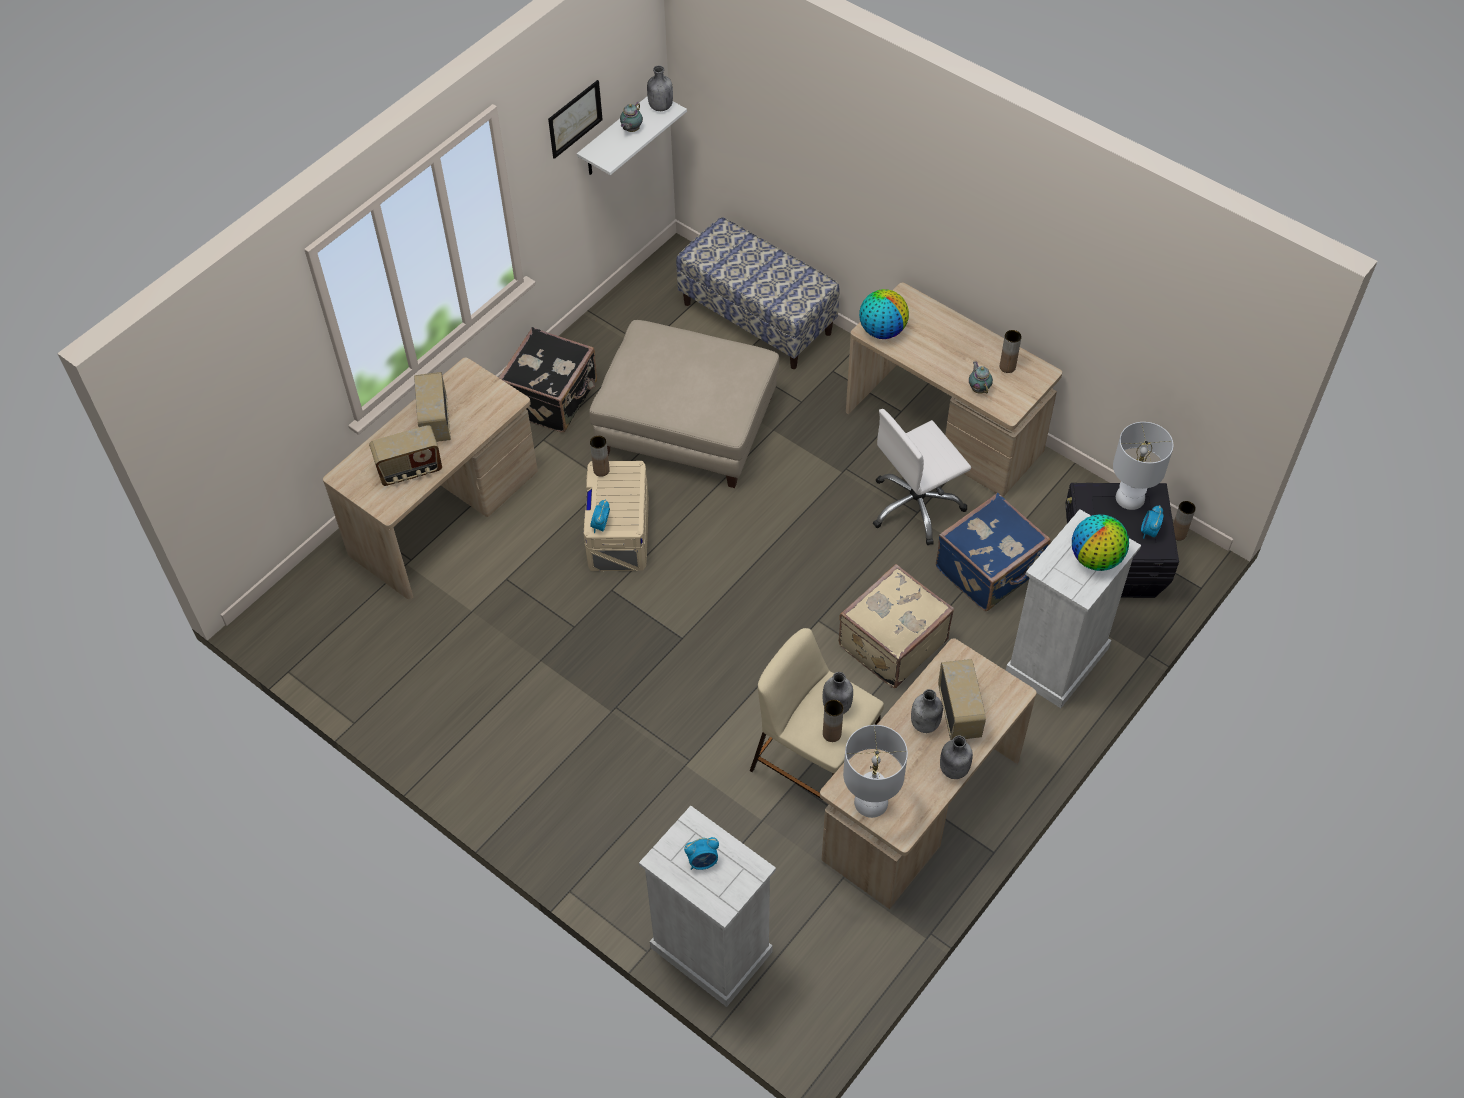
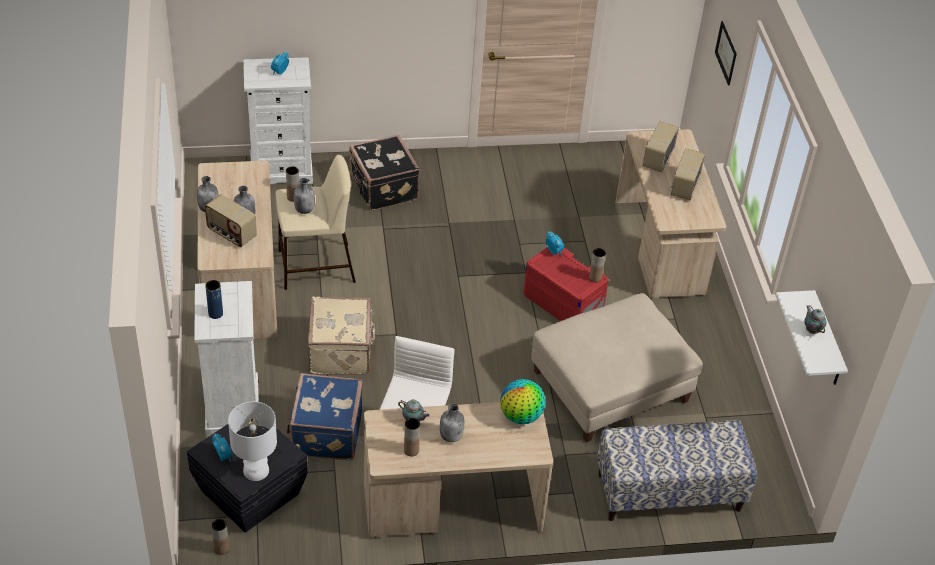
camera: 130 degrees right, 10 degrees down
(434, 422) = (684, 186): radio -> radio turned 105 degrees counterclockwise
(553, 398) = (706, 344): black suitcase -> black suitcase (383, 189)
(575, 118) = (824, 264): picture -> picture (726, 53)
(618, 532) = (562, 301): beige storage box -> red storage box
(660, 106) = (824, 361): grey bottle -> grey bottle (451, 436)
(870, 802) = (237, 171): white table lamp -> none
(1096, 558) = (215, 313): globe -> blue vase

